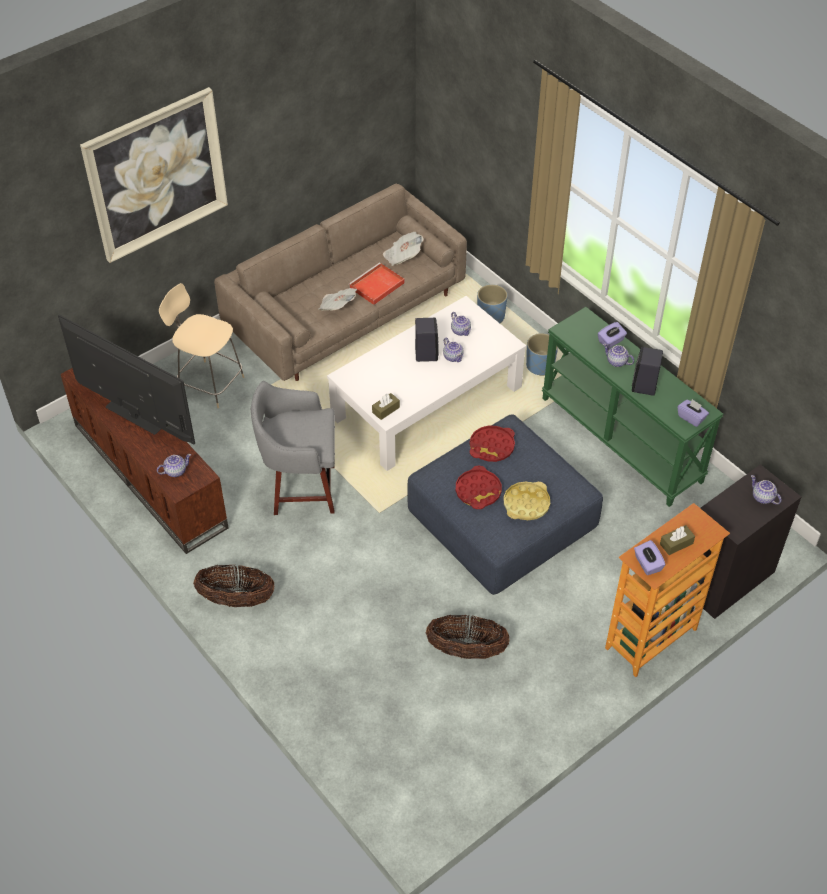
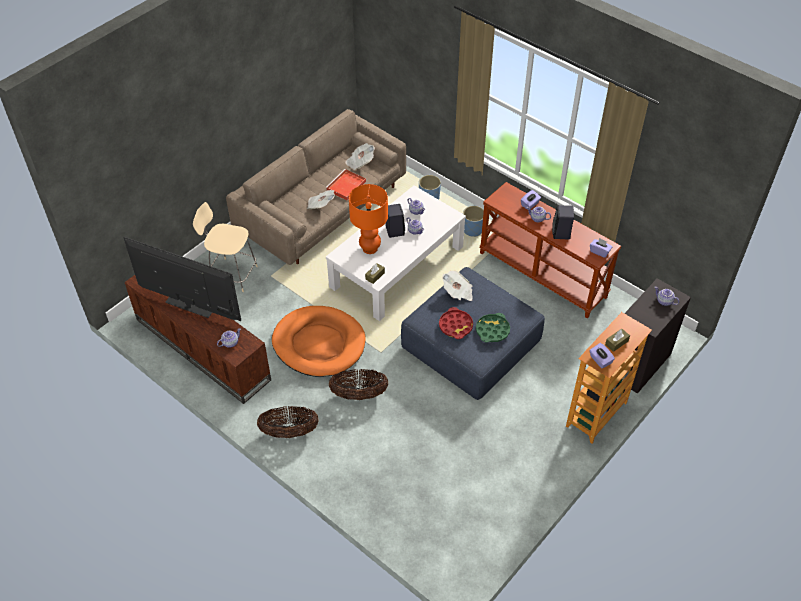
camera: 10 degrees left, 0 degrees up
(156, 175) = (181, 122): picture -> none
(301, 490) = (319, 344): grey stool -> orange dog bed
(388, 373) = (370, 248): none -> orange table lamp
(466, 650) = (467, 443): basket -> basket (359, 394)
(492, 447) = (458, 292): red tray -> newspaper
(526, 504) = (492, 330): yellow tray -> green tray
(622, 439) = (543, 274): green console table -> brown console table

